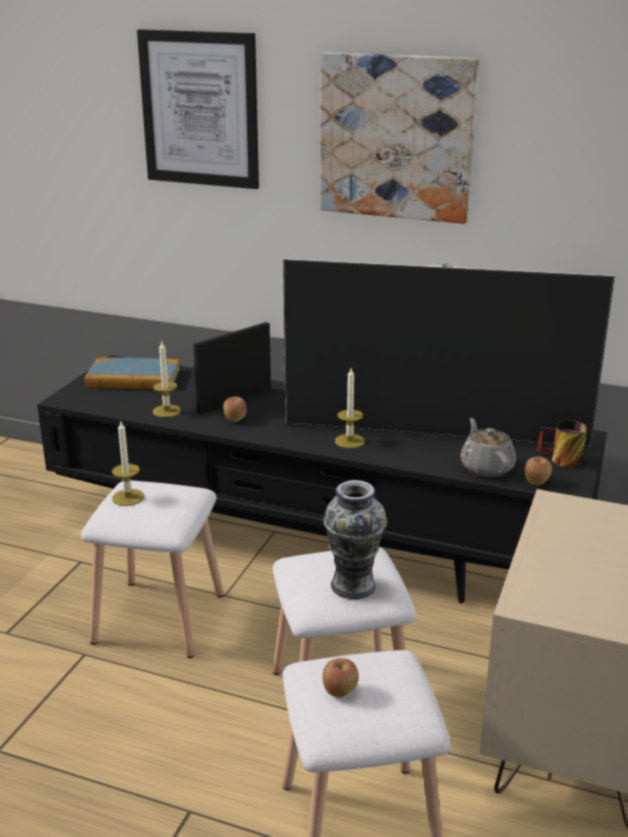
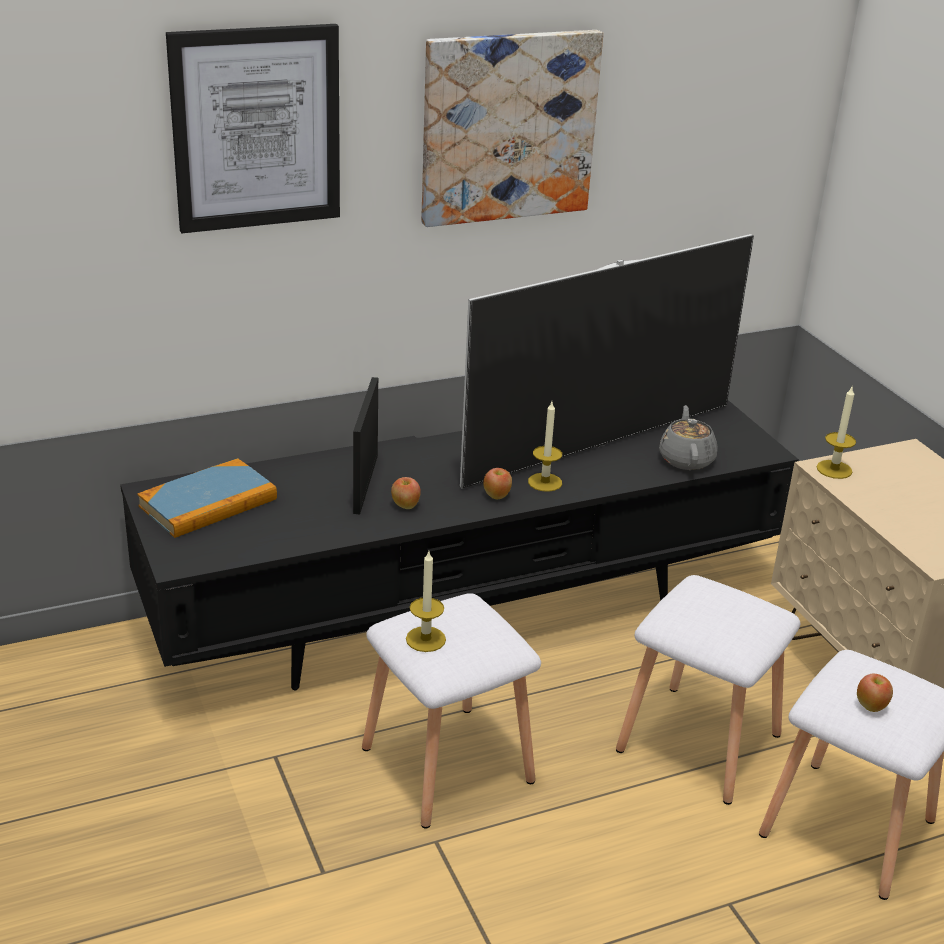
camera: 45 degrees left, 5 degrees up
(166, 411) = (320, 526): candle -> candle (834, 469)
(352, 585) = (741, 618): vase -> none
(486, 467) = (686, 459): grey teapot -> grey teapot turned 60 degrees clockwise
(536, 482) = (740, 457): apple -> apple (497, 496)
(560, 460) = (723, 428): mug -> none

